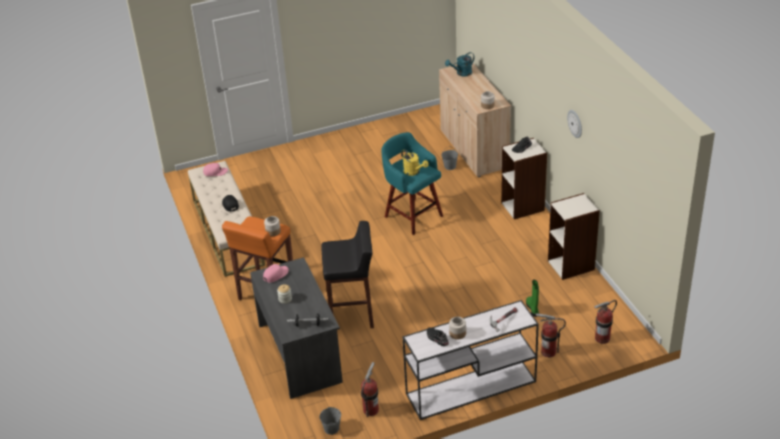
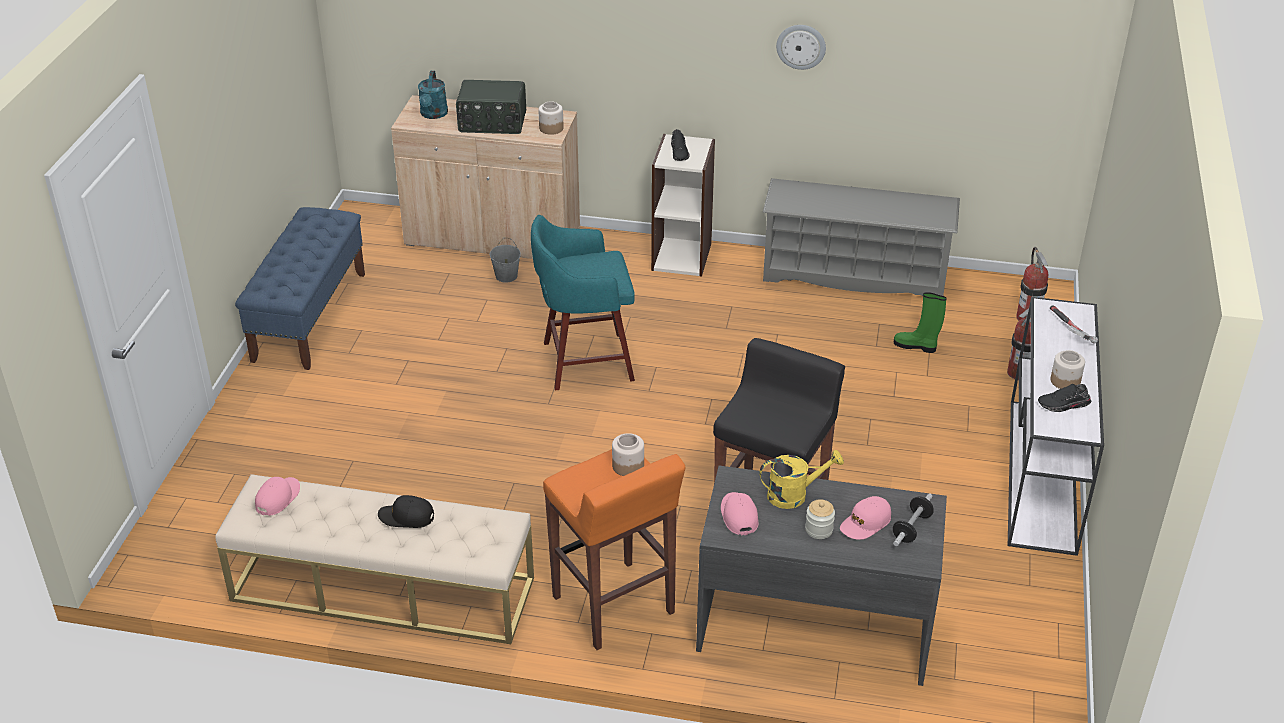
camera: 60 degrees left, 0 degrees up
(300, 310) = (865, 523): none -> pink cap
(331, 429) = (1032, 663): grey bucket -> none
(367, 133) = (309, 316): none -> blue bench
(371, 410) = (1018, 599): fire extinguisher -> none
(414, 172) = (599, 271): yellow watering can -> yellow watering can (794, 495)
(473, 90) = (492, 123): none -> radio
(571, 265) = (854, 275): bookcase -> grey shoe rack

